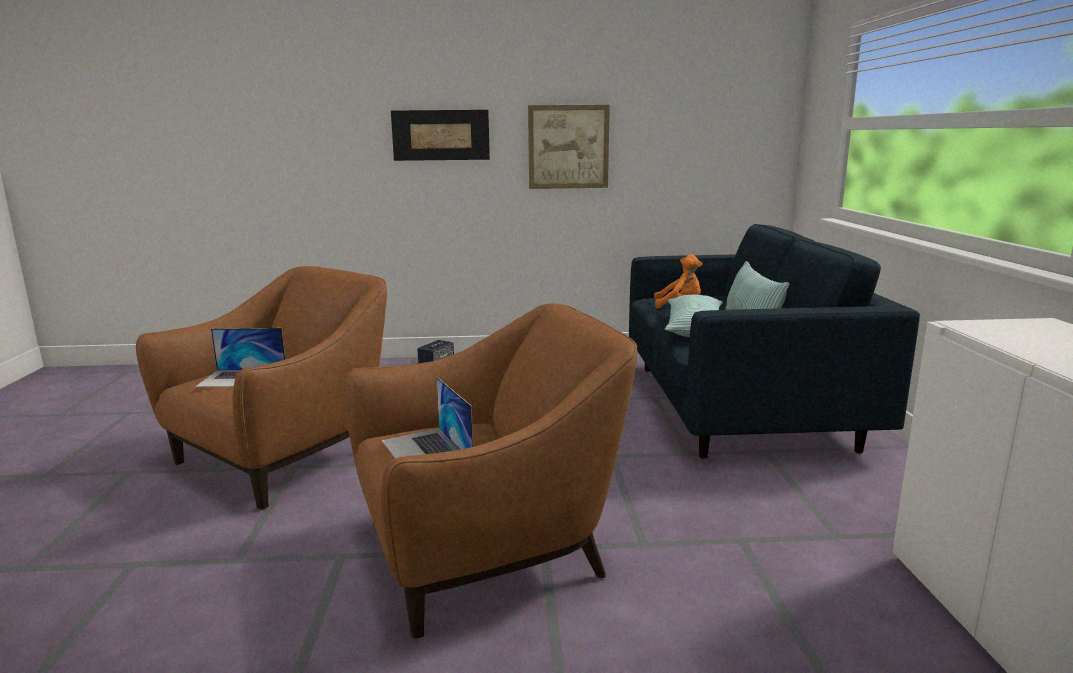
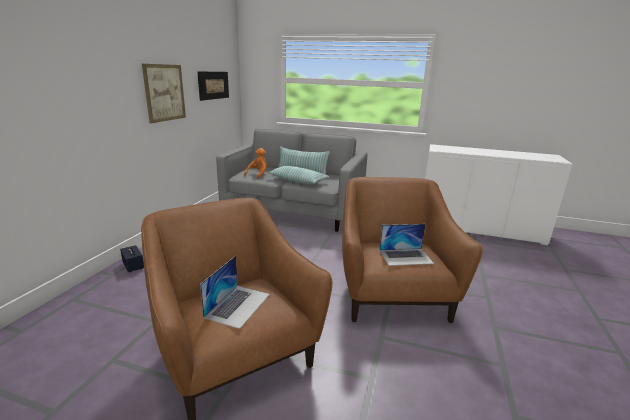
camera: 70 degrees left, 5 degrees up
(441, 135) = (91, 86): picture -> picture (213, 85)
(736, 404) = (294, 211): blue sofa -> grey sofa

